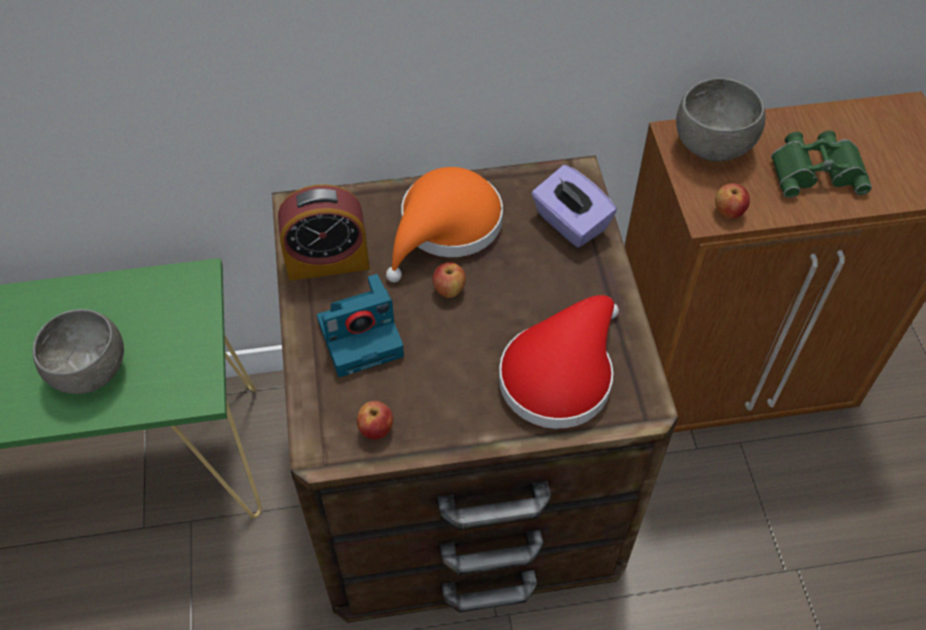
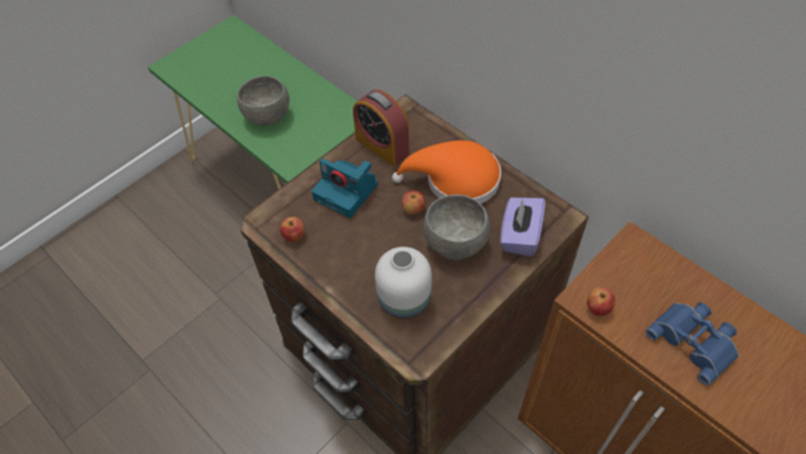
camera: 55 degrees right, 0 degrees up
(560, 373) = (403, 298): red hat -> white vase
(712, 145) = (648, 266): grey bowl -> grey bowl (456, 243)
(816, 169) = (695, 341): green binoculars -> blue binoculars

